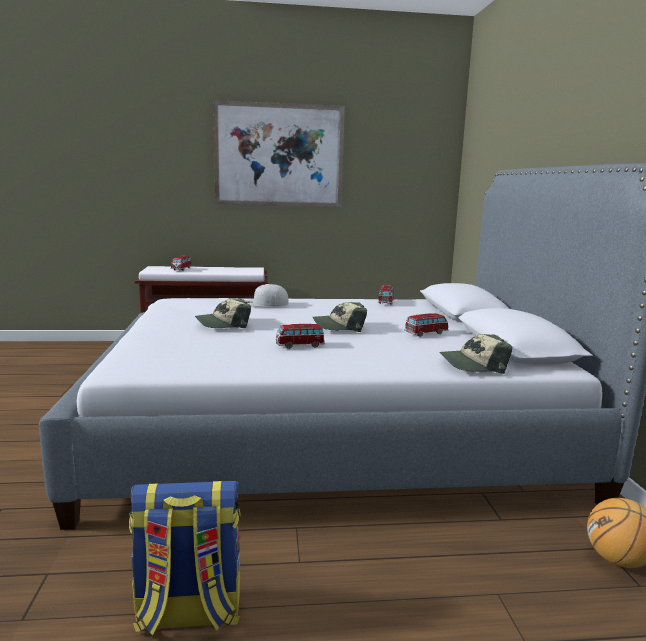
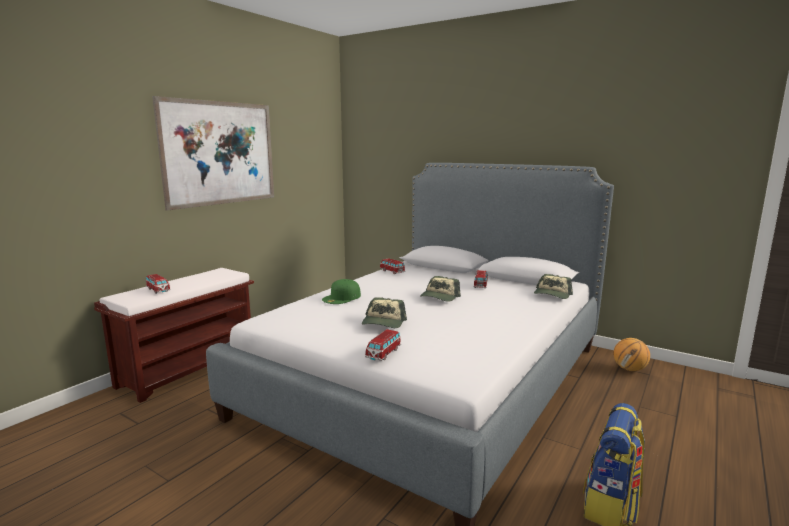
camera: 50 degrees left, 0 degrees up
(264, 303) = (342, 297): white cap -> green cap
(300, 345) = (469, 317): toy car -> toy car (383, 353)

